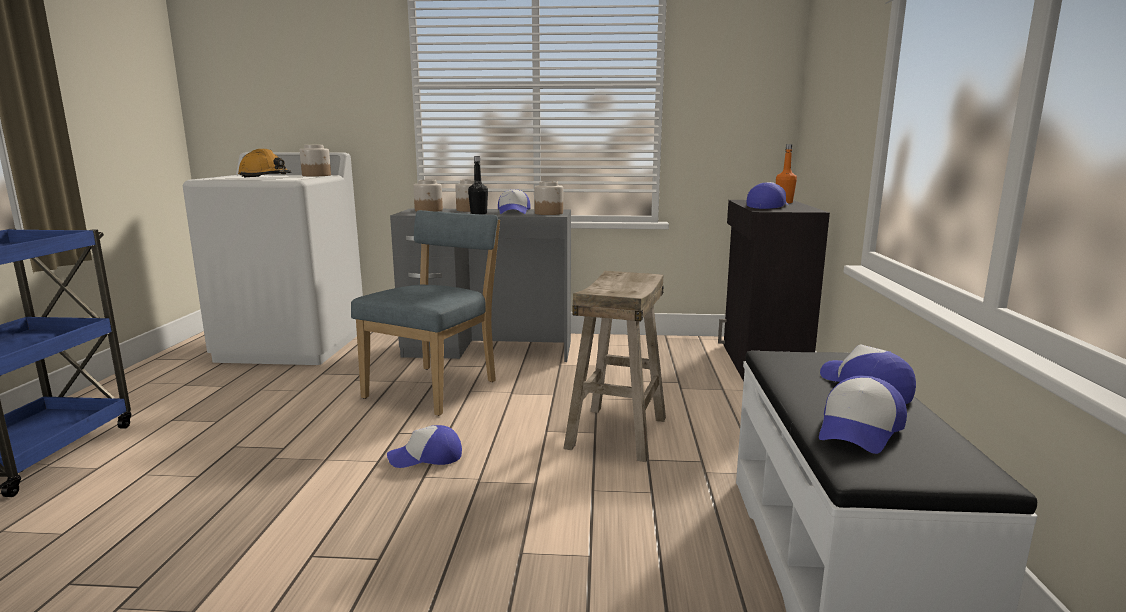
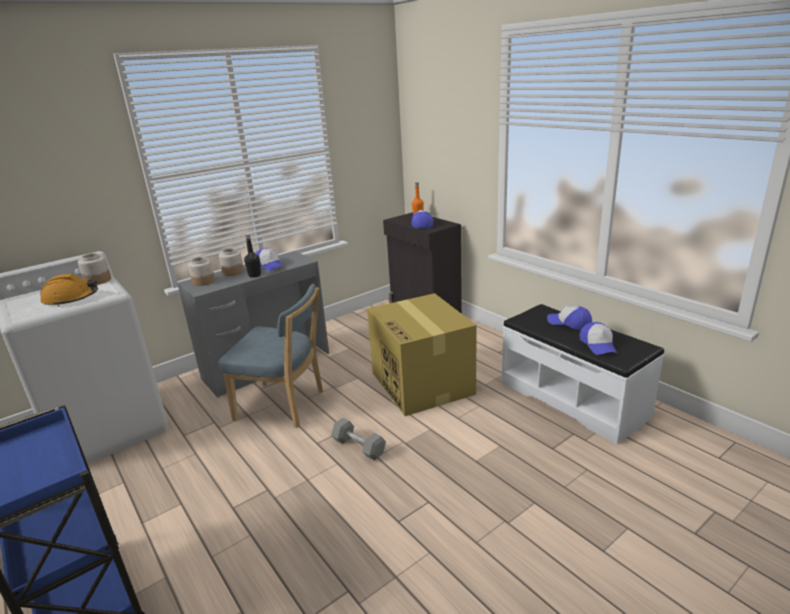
camera: 40 degrees left, 10 degrees up
(426, 457) = (359, 447): cap -> grey dumbbell
(436, 387) = (284, 406): blue chair -> blue chair turned 120 degrees clockwise
(549, 213) = (296, 260): jar -> none
(618, 432) = (423, 384): beige stool -> cardboard box

